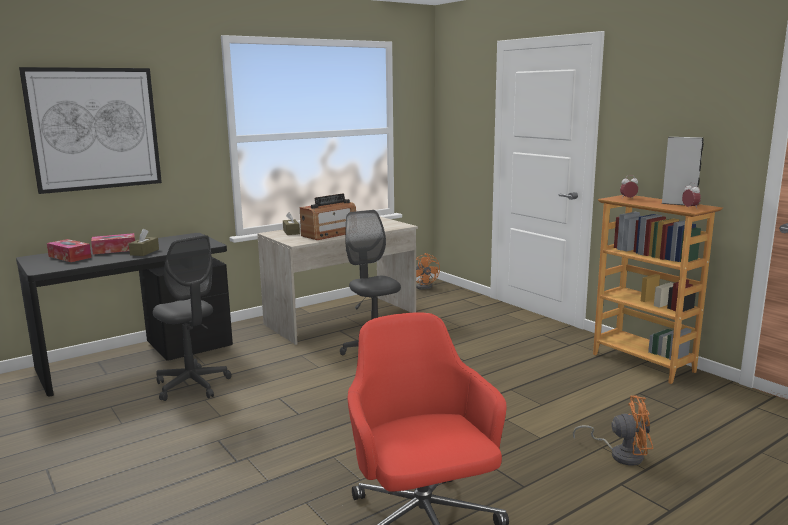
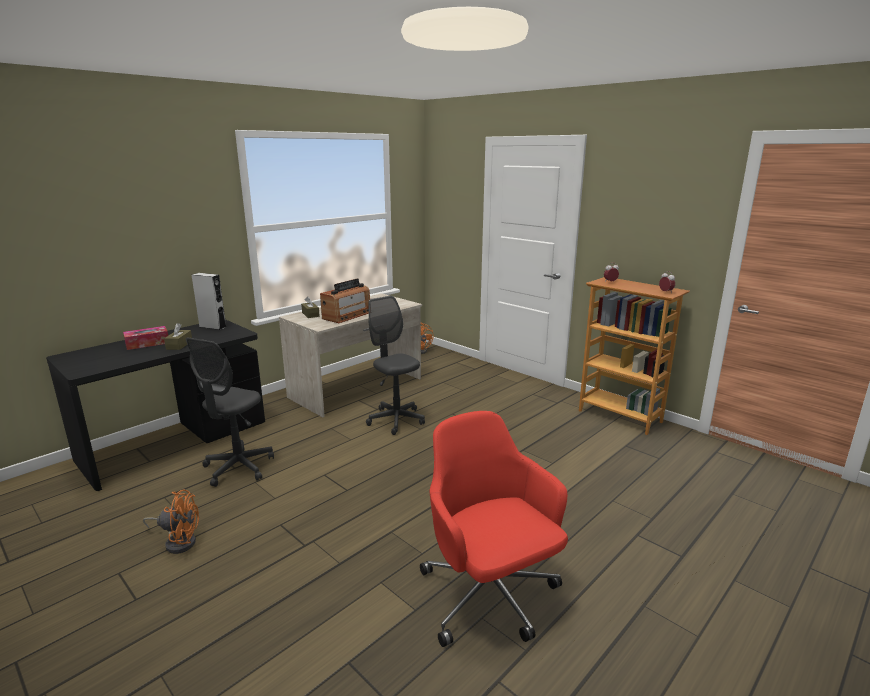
camera: 10 degrees left, 5 degrees up
(70, 257) = (104, 354): tissue box -> none
(94, 129) = (117, 225): picture -> none
(192, 385) = (238, 468): grey office chair -> grey office chair turned 75 degrees clockwise
(620, 454) = (628, 506): orange fan -> orange fan (178, 541)
(679, 203) = (653, 287): grey speaker -> grey speaker (212, 327)

